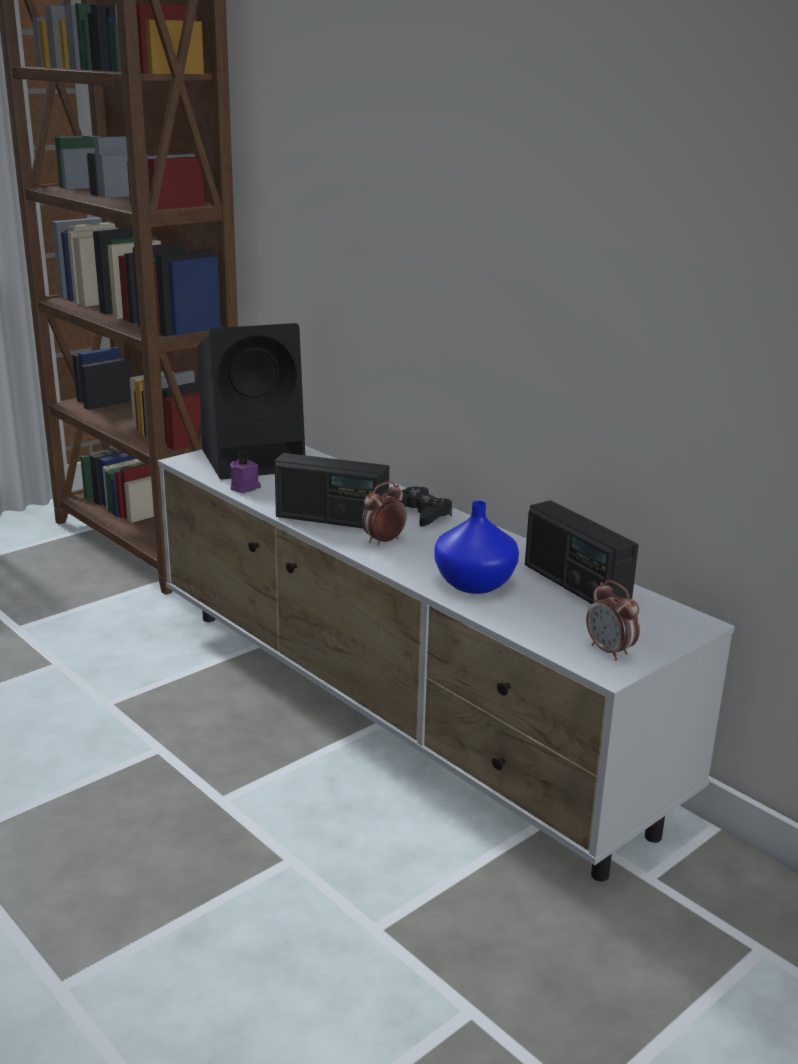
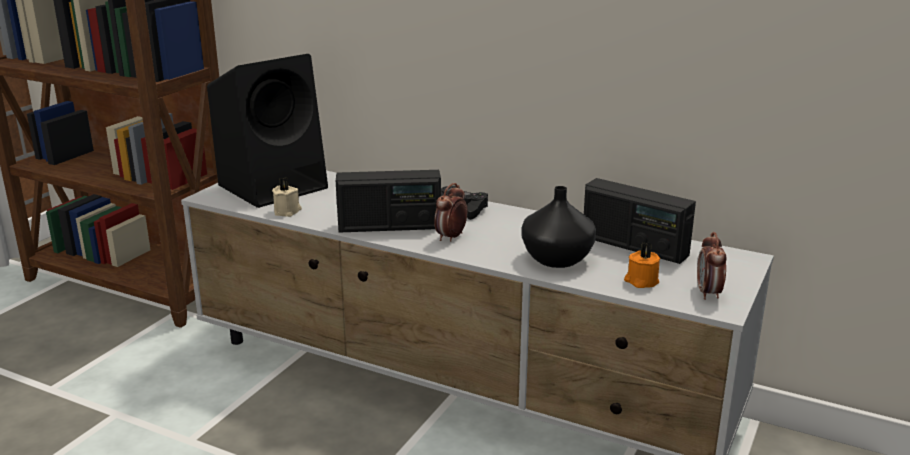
camera: 20 degrees left, 0 degrees up
(245, 487) = (288, 211): purple candle -> beige candle
(472, 583) = (555, 259): blue vase -> black vase
(544, 624) = (641, 281): none -> orange candle
(610, 651) = (708, 293): alarm clock -> alarm clock turned 60 degrees clockwise

